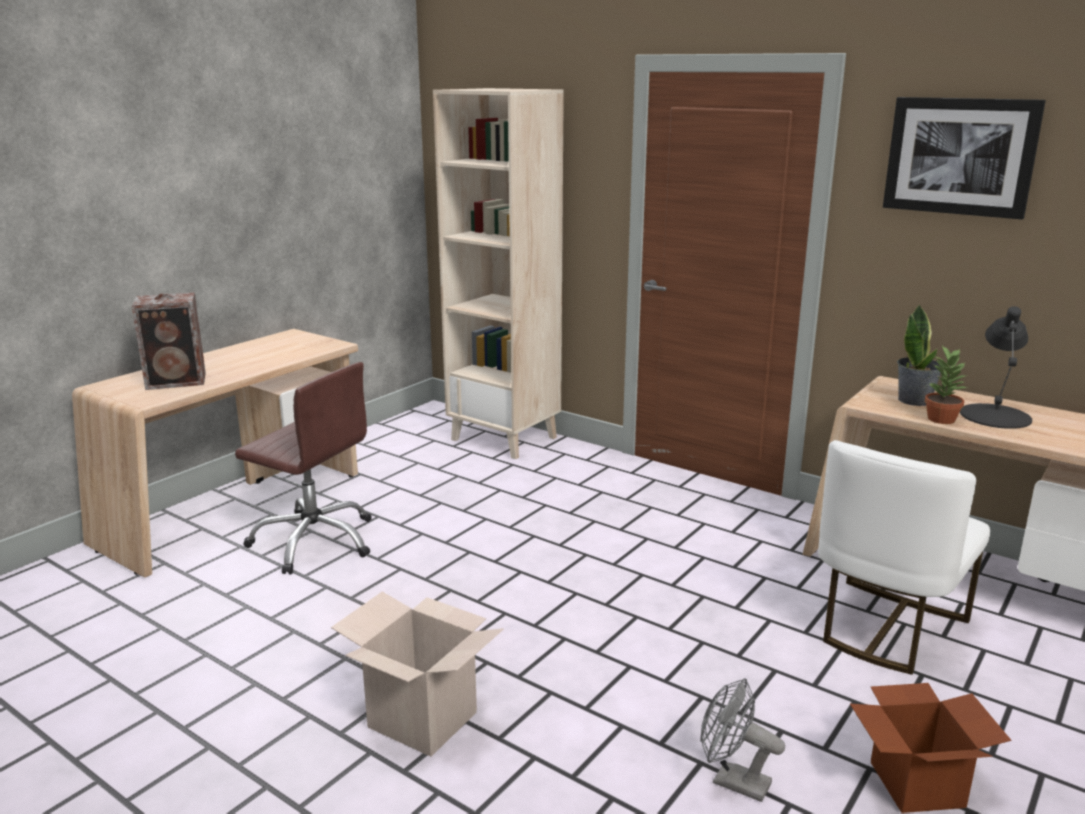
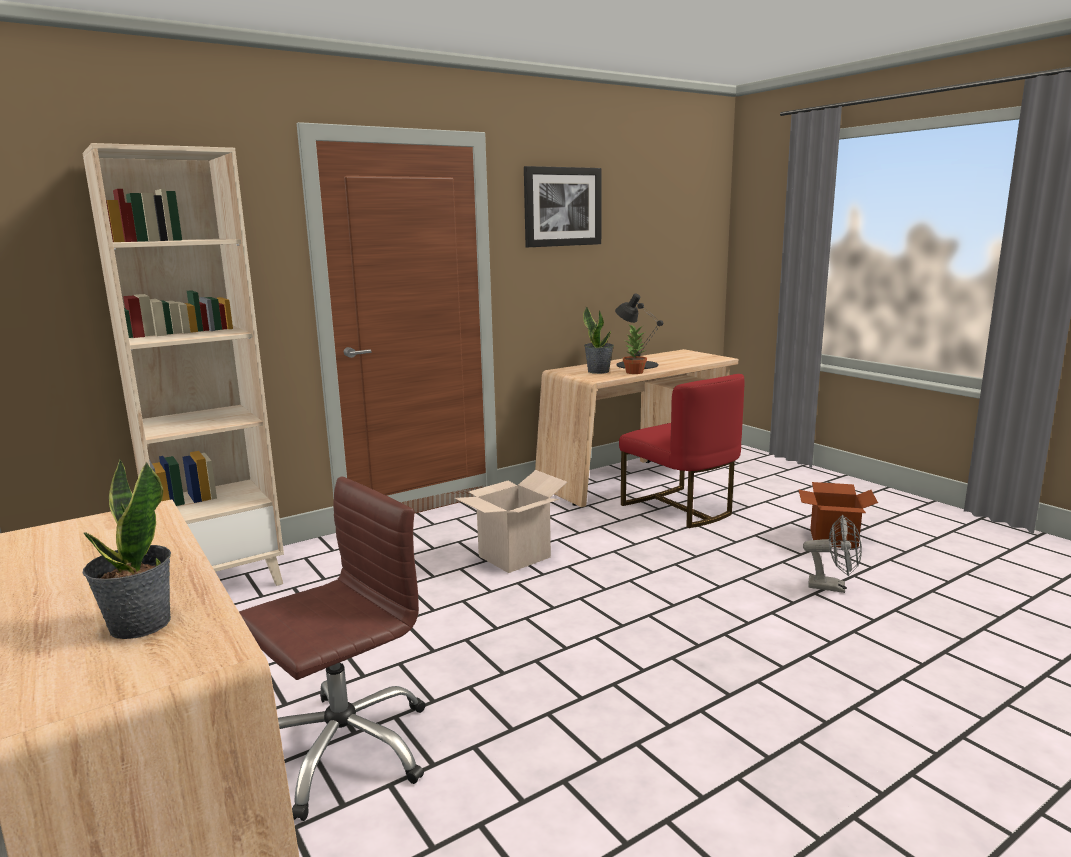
camera: 70 degrees left, 5 degrees down
(178, 381) = (139, 625): speaker -> potted plant
(422, 719) = (753, 703): cardboard box -> cardboard box (514, 557)
(732, 781) = (833, 587): grey fan -> grey fan turned 120 degrees counterclockwise
(886, 628) = (680, 508): white chair -> red chair

